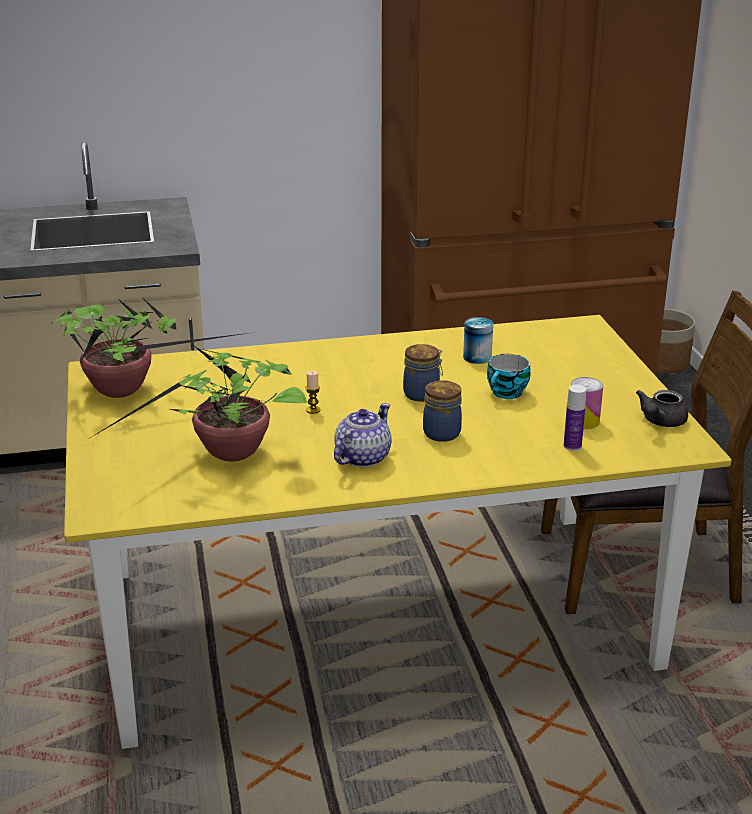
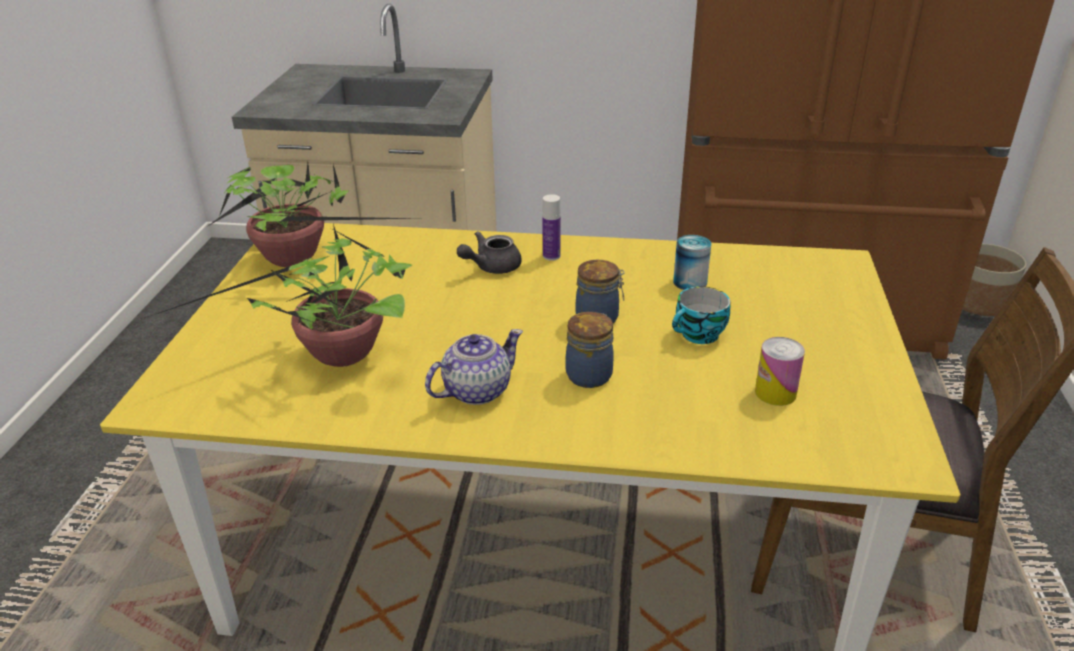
camera: 20 degrees right, 5 degrees up
(313, 410) = (465, 317): candle -> none
(572, 446) = (742, 427): bottle -> bottle (551, 256)
(660, 422) = (879, 414): grey teapot -> grey teapot (491, 267)

